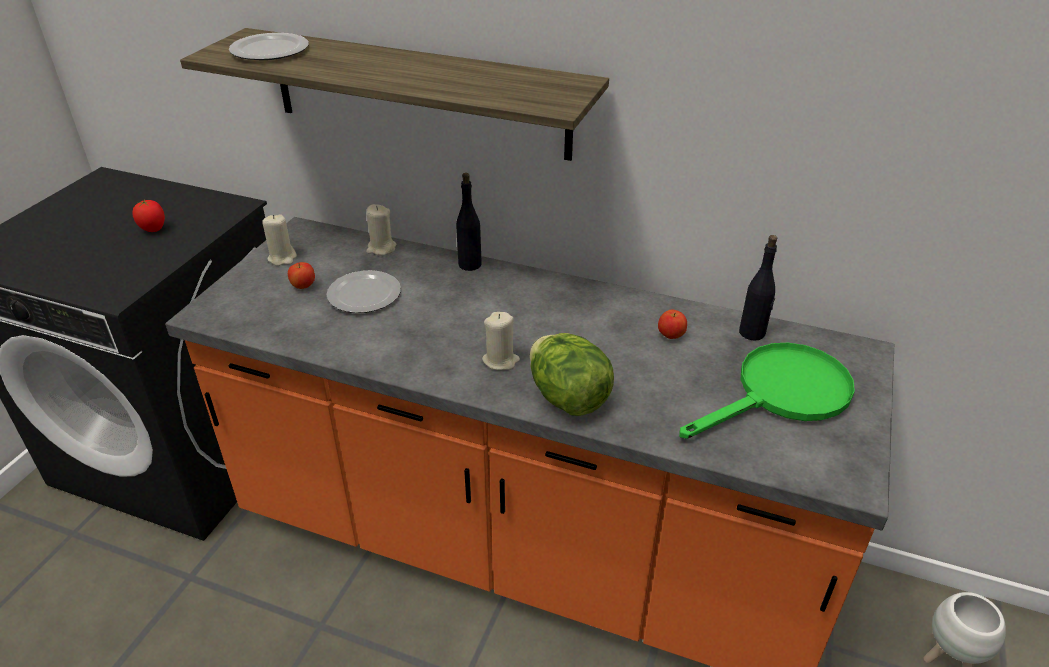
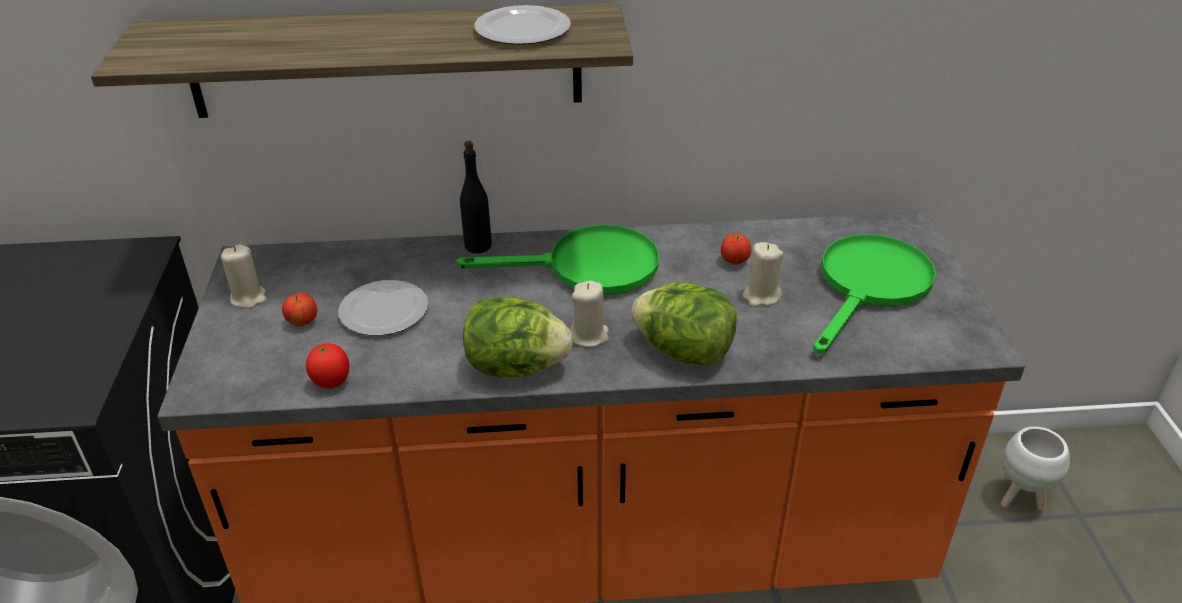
camera: 25 degrees left, 0 degrees up
(154, 230) = (54, 309): tomato -> tomato (332, 383)
(271, 50) = (203, 43): plate -> plate (524, 29)
(381, 248) = (362, 255): beige candle -> beige candle (761, 296)
(425, 366) = (515, 367): none -> lettuce
(541, 305) = (587, 267): none -> green frying pan
(752, 333) = (804, 237): black bottle -> none

